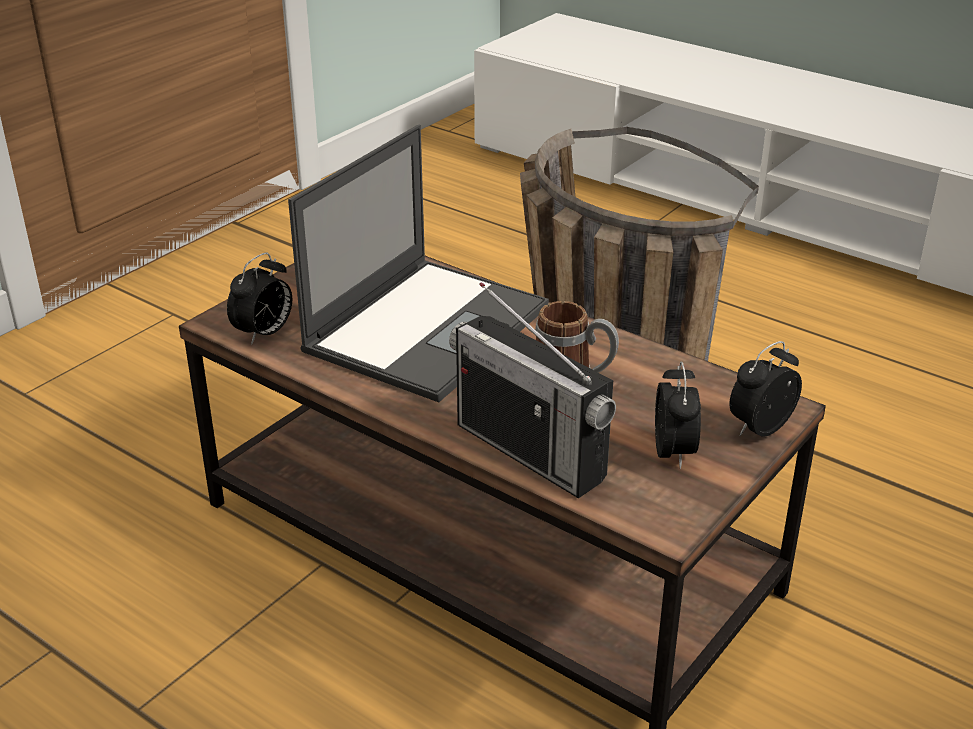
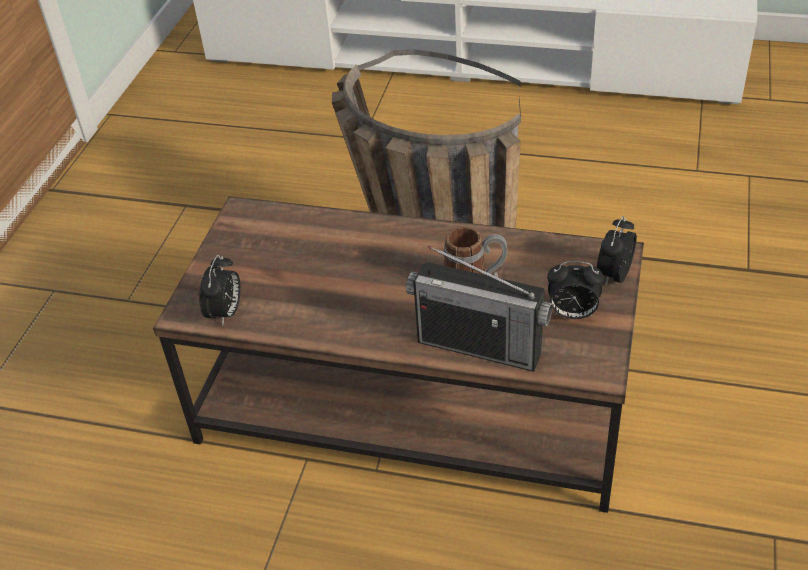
camera: 20 degrees left, 10 degrees up
(428, 327) = (343, 267): laptop -> none
(674, 453) = (572, 314): alarm clock -> alarm clock turned 120 degrees clockwise

